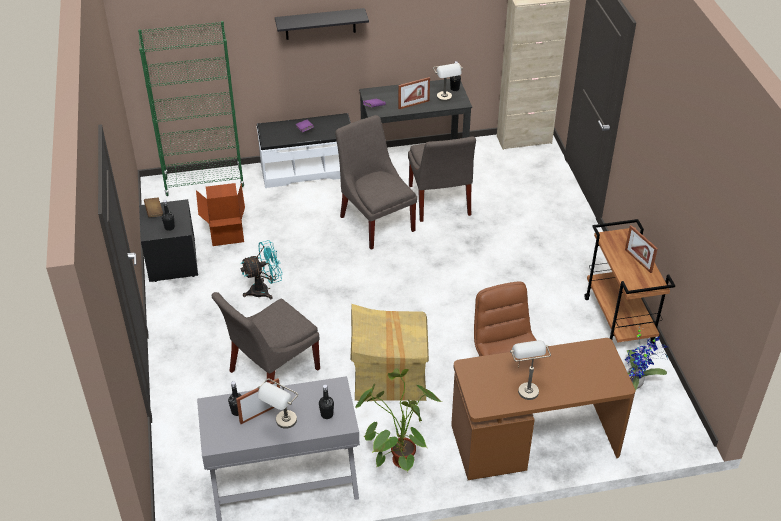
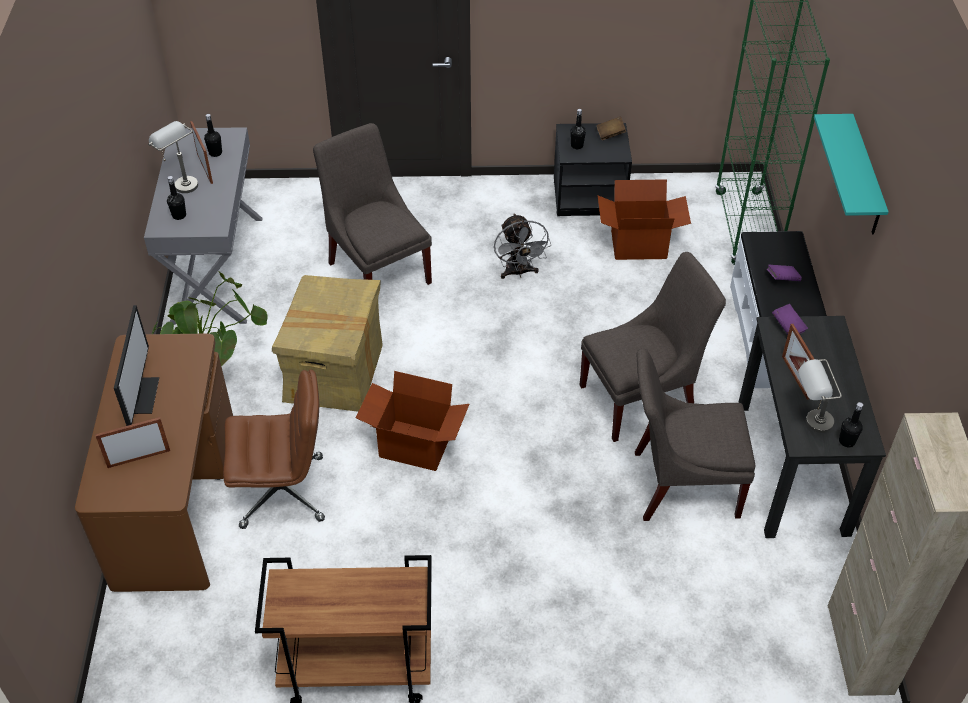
camera: 100 degrees right, 5 degrees up
(264, 290) = (518, 272): turquoise fan -> grey fan
(320, 24) = (865, 177): black shelf -> turquoise shelf
(445, 321) = (414, 446): none -> cardboard box
(525, 386) = (140, 395): grey table lamp -> monitor
(636, 382) = (227, 654): potted plant -> none
(638, 261) = (342, 609): picture frame -> picture frame (139, 458)

